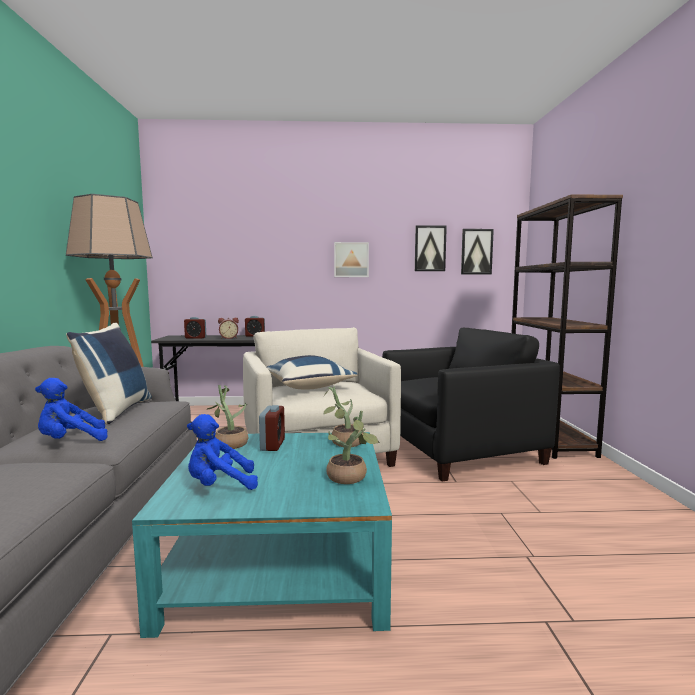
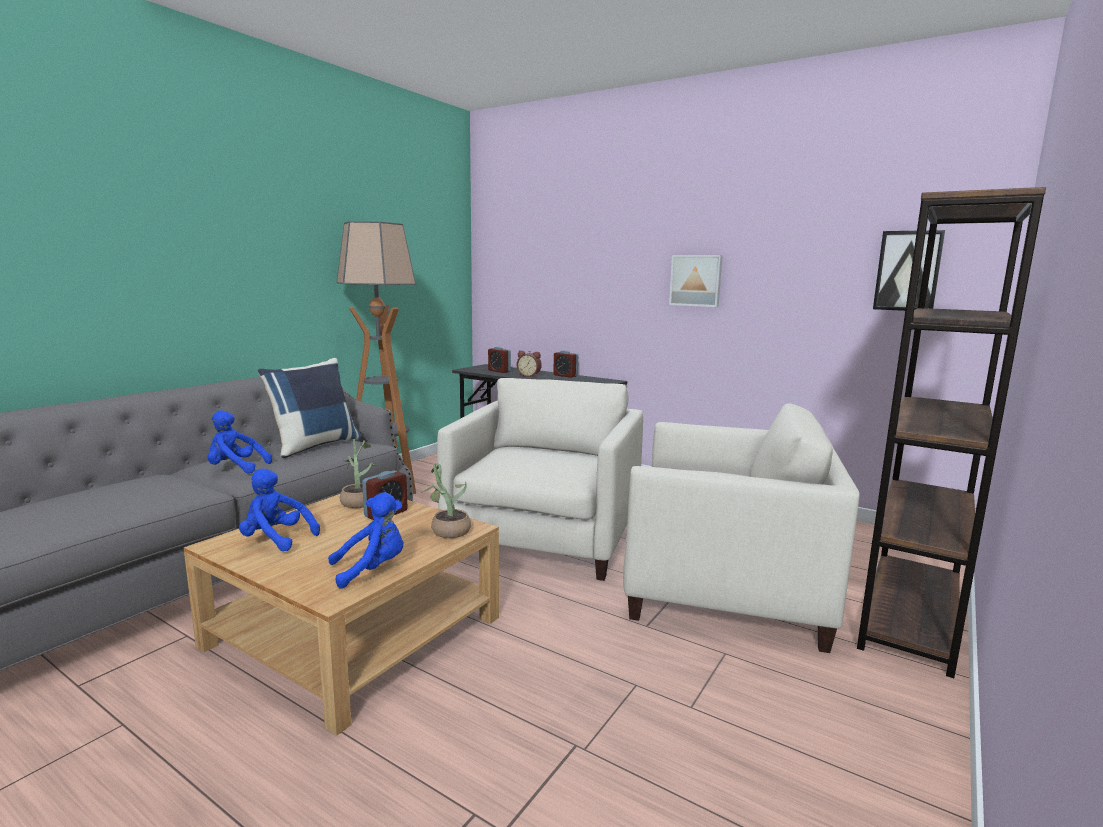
camera: 35 degrees right, 5 degrees up
(280, 558) = (354, 631): turquoise coffee table -> beige coffee table
(308, 387) = (529, 454): blue pillow -> none
(350, 478) = (372, 569): potted plant -> blue plush toy
(430, 248) = (820, 265): picture -> none
(459, 449) = (725, 587): black armchair -> beige armchair

